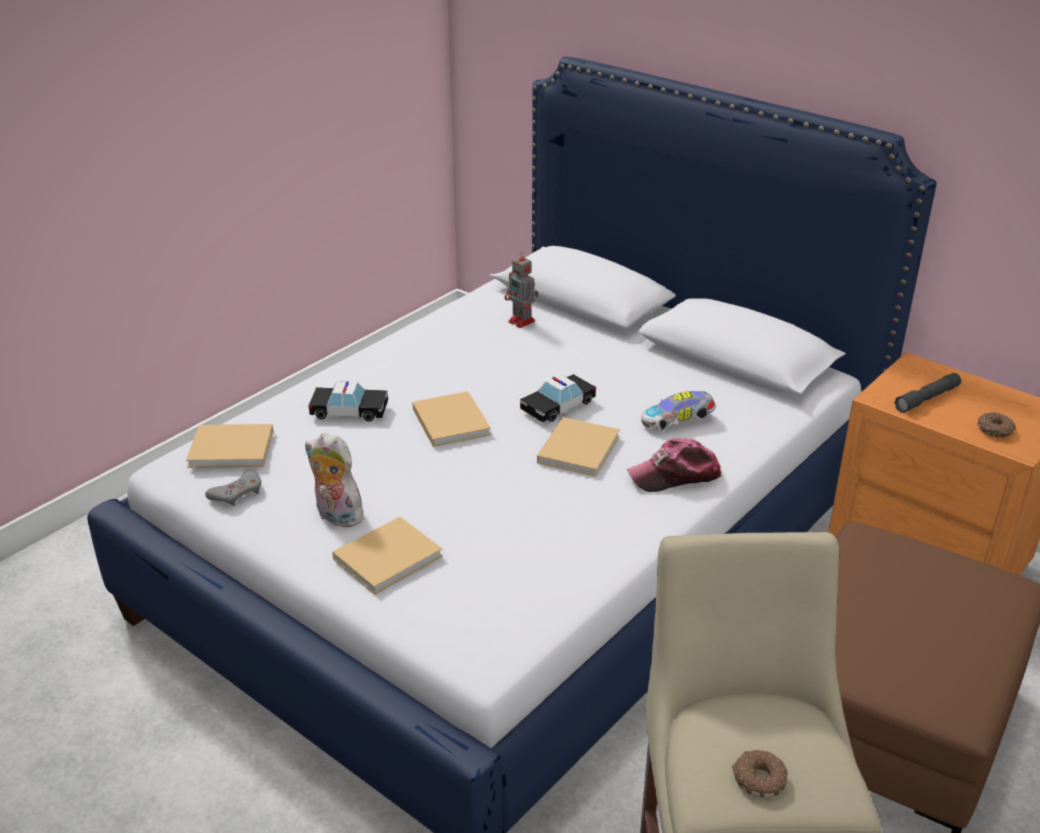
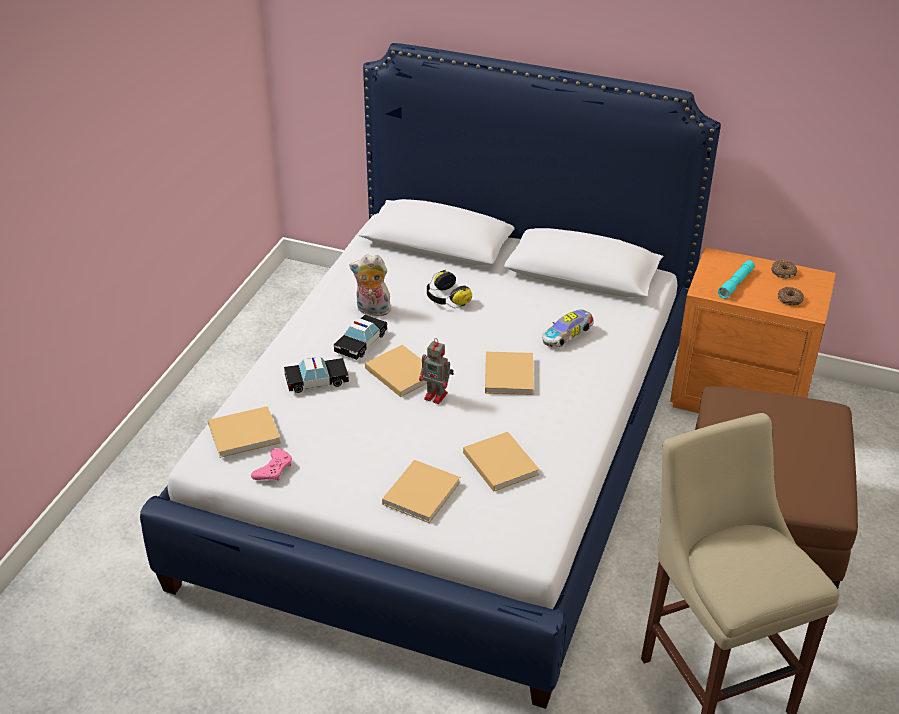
camera: 20 degrees left, 5 degrees up
(237, 493) = (273, 469): grey game controller -> pink game controller
(336, 516) = (362, 470): plush toy -> plush toy (372, 311)
(506, 544) = (499, 462): none -> beige book
(522, 322) = (404, 272): toy robot -> toy robot (437, 396)
(554, 356) = (446, 299): none -> headphones
(558, 406) = (474, 342): toy car -> toy car (361, 343)
(675, 475) = (588, 381): cap -> none
(758, 779) = (761, 582): donut -> donut (782, 272)
(927, 398) = (735, 283): grey flashlight -> turquoise flashlight

